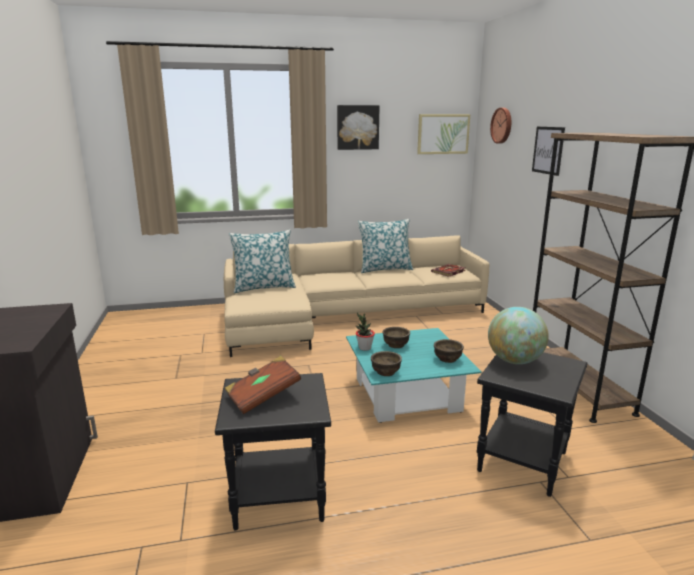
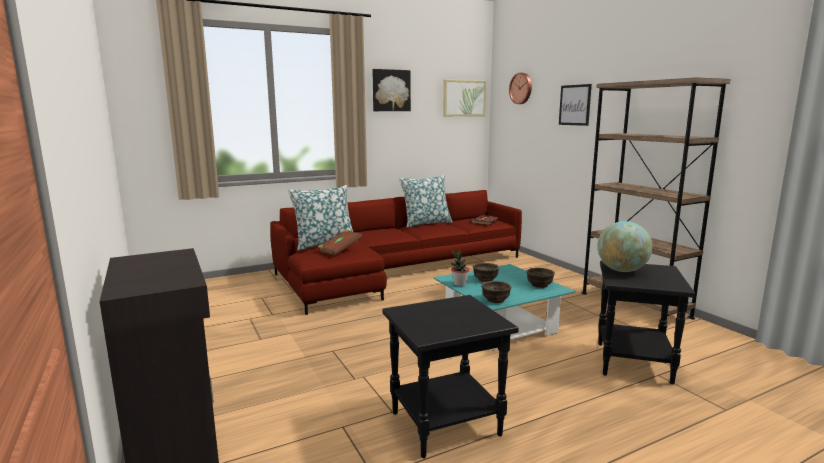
camera: 15 degrees left, 5 degrees down
(263, 396) = (436, 317): brown book -> brown book (340, 250)
(344, 316) = (395, 270): beige sofa -> red sofa

